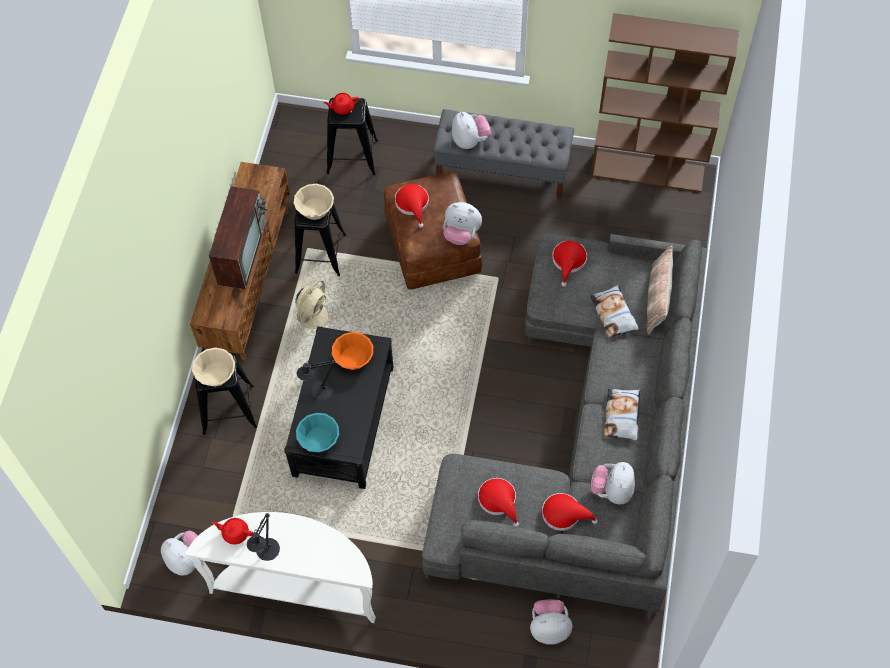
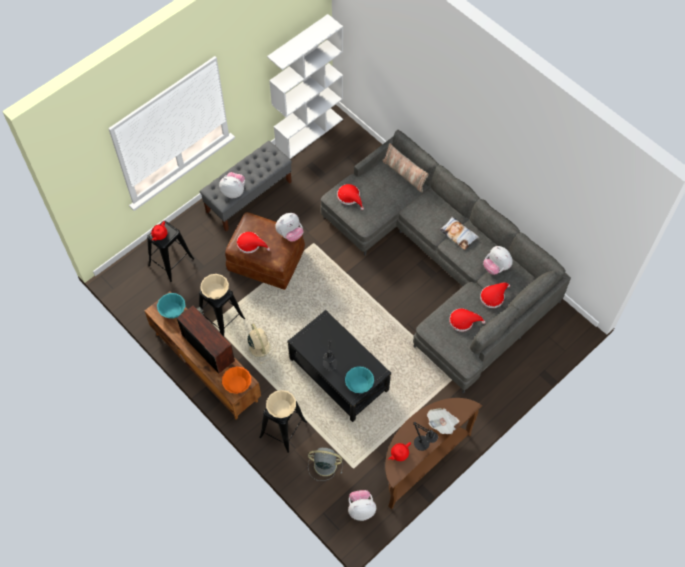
camera: 55 degrees left, 0 degrees up
(215, 482) = (324, 465): none -> grey fan
(262, 186) = (172, 310): none -> turquoise bowl
(297, 586) = (420, 460): white console table -> brown console table
(311, 557) = (442, 424): none -> newspaper
(353, 357) = (322, 335): orange bowl -> orange bowl (237, 384)
(549, 627) = (533, 353): plush toy -> none
(614, 314) = (397, 198): pillow -> none
(648, 171) = (309, 133): brown bookcase -> white bookcase

